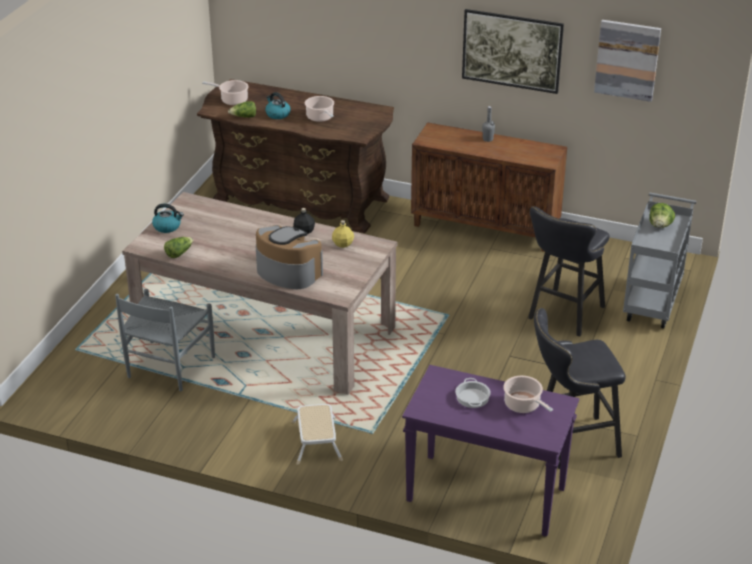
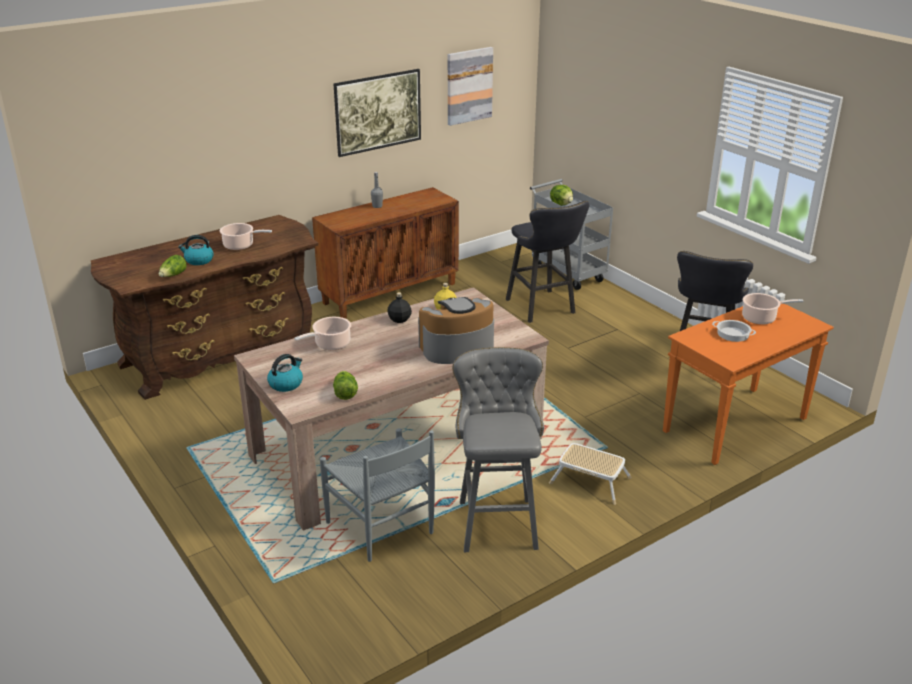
camera: 55 degrees left, 5 degrees down
(227, 412) = (497, 516): none -> grey stool
(232, 100) = (132, 271): cooking pot -> cooking pot (330, 344)
(484, 495) = (734, 426): purple console table -> orange console table

